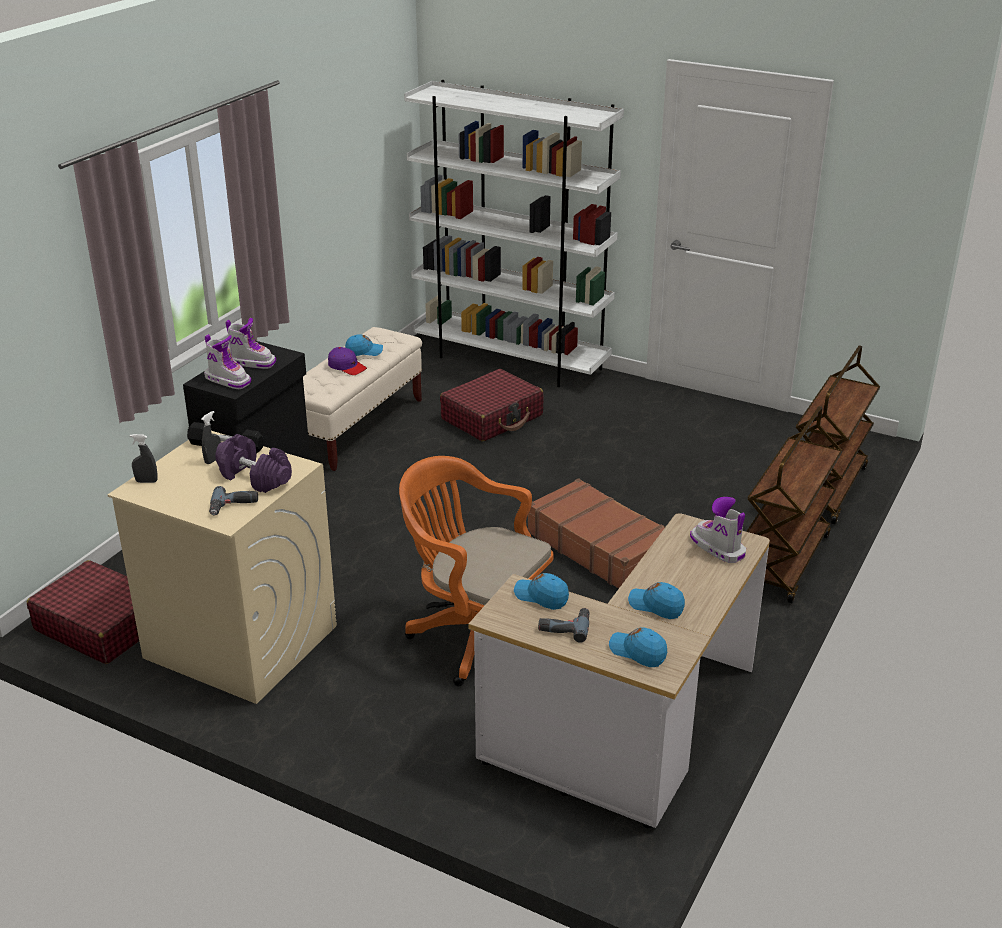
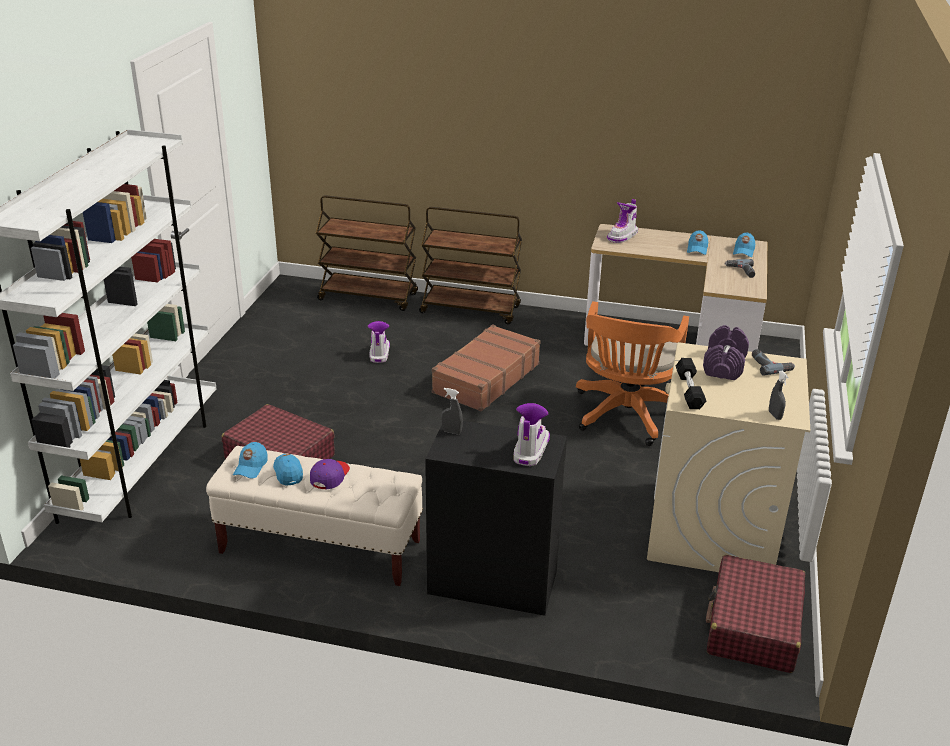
camera: 105 degrees left, 0 degrees up
(213, 460) = (715, 391): grey spray bottle -> grey spray bottle (451, 432)
(251, 362) = (482, 446): boot -> boot (379, 353)
(541, 597) = (719, 280): blue cap -> blue cap (251, 467)

